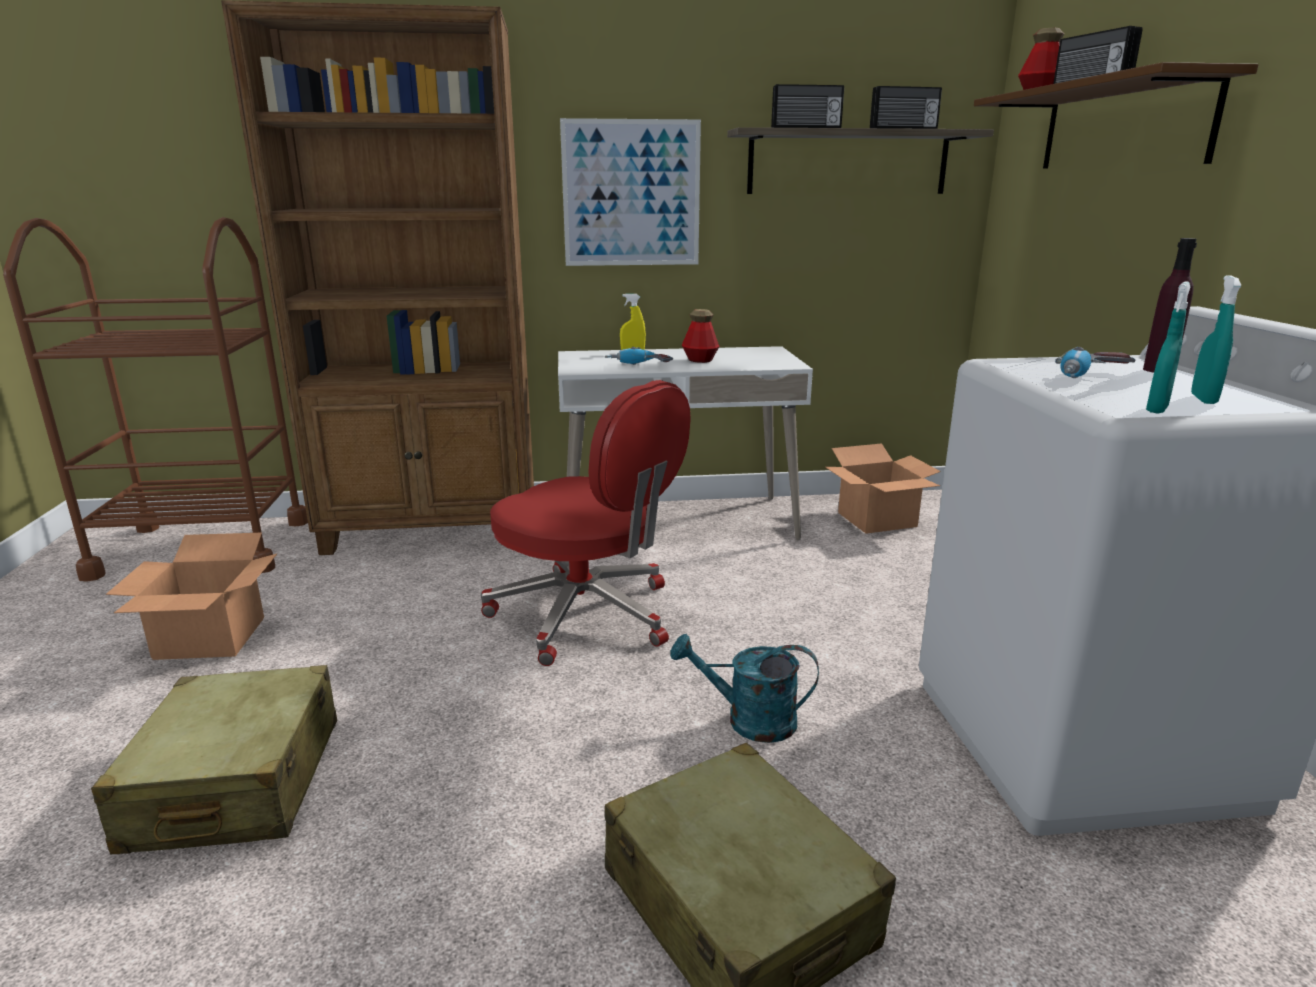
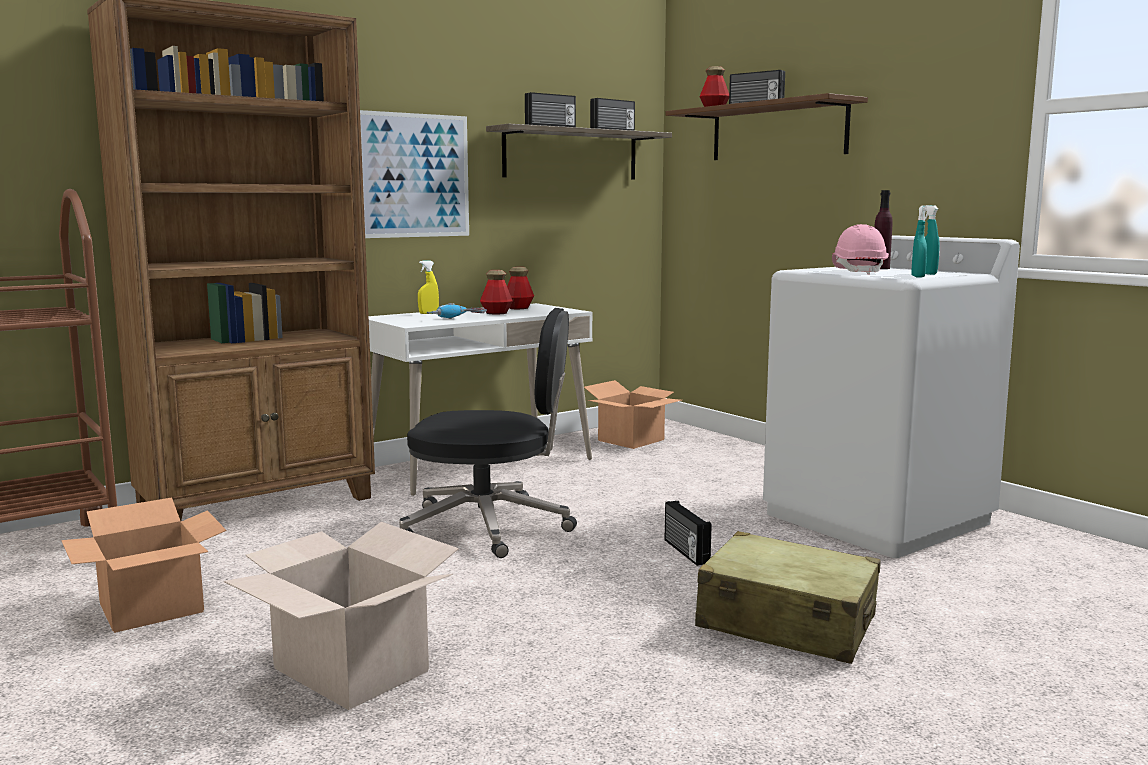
camera: 30 degrees left, 10 degrees down
(236, 784) = (352, 669): beige suitcase -> cardboard box
(587, 615) = (490, 527): red office chair -> black office chair
(742, 353) = (518, 308): none -> bottle
(748, 721) = (685, 551): turquoise watering can -> radio
(1089, 378) = (858, 271): power drill -> pink hard hat

